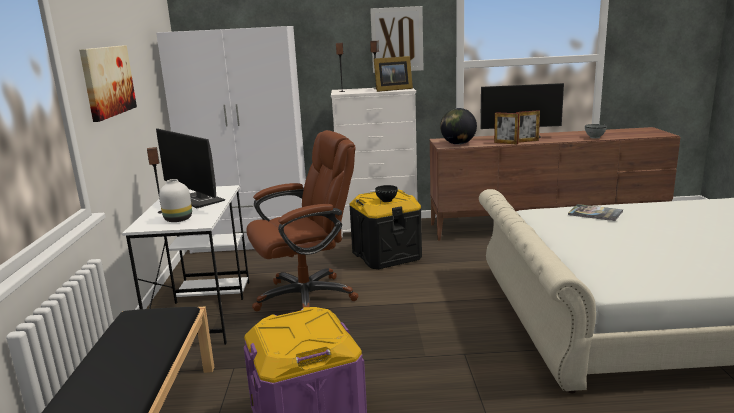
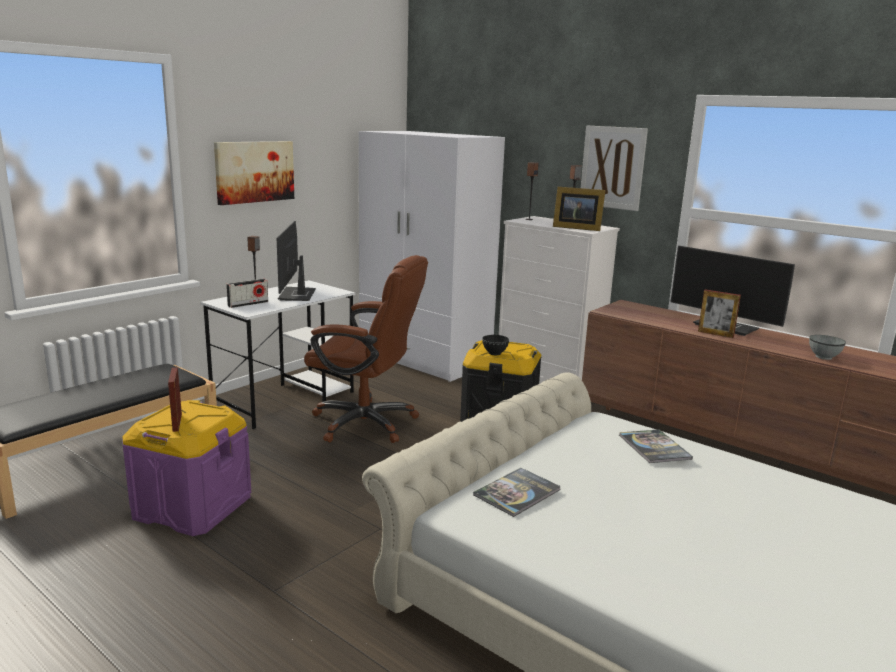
camera: 40 degrees right, 0 degrees up
(178, 219) = (248, 304): white vase -> radio
(458, 144) = (628, 313): globe -> none
(506, 143) = (683, 328): picture frame -> picture frame (177, 422)
(607, 263) = (517, 493): none -> book

